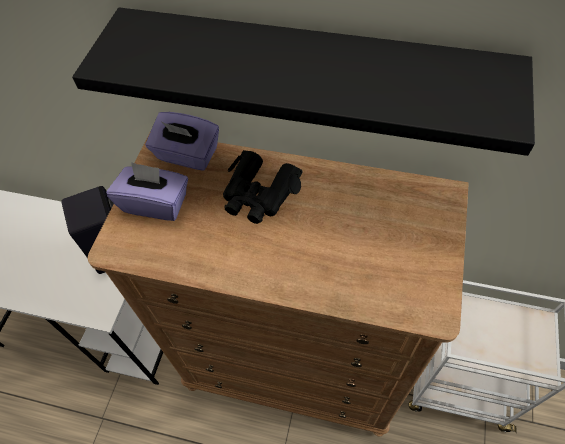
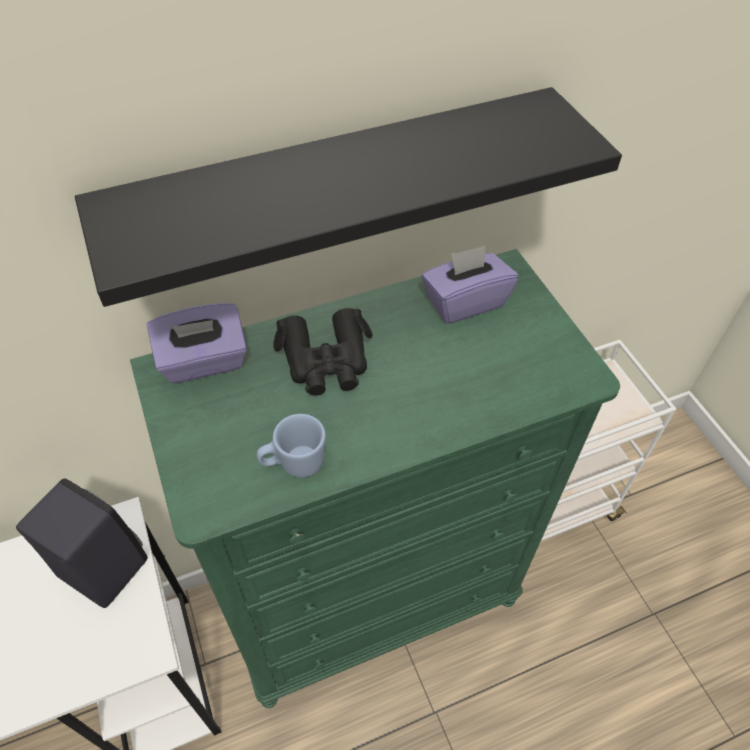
camera: 40 degrees left, 5 degrees down
(156, 203) = (212, 432): purple tissue box -> purple tissue box (465, 302)
(183, 252) = (294, 464): none -> blue mug
(294, 365) = (371, 594): brown dresser -> green dresser

